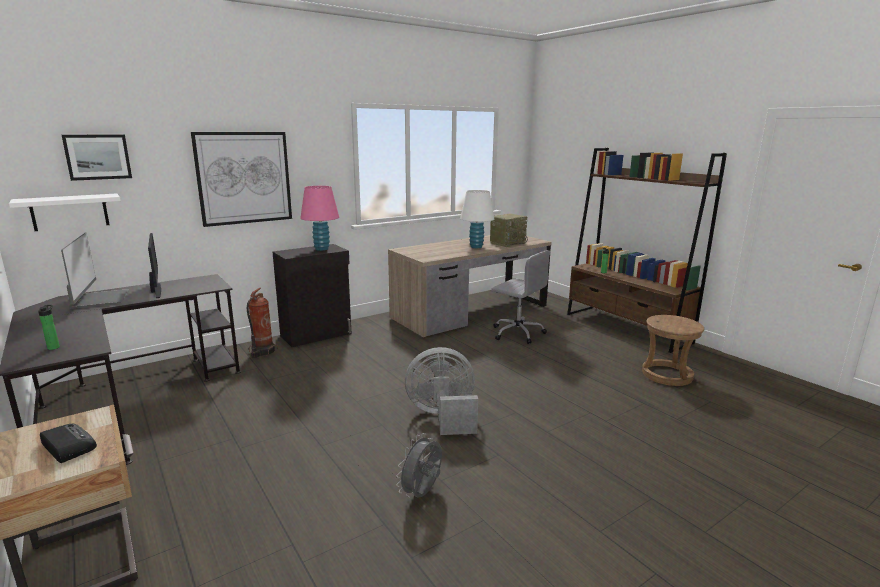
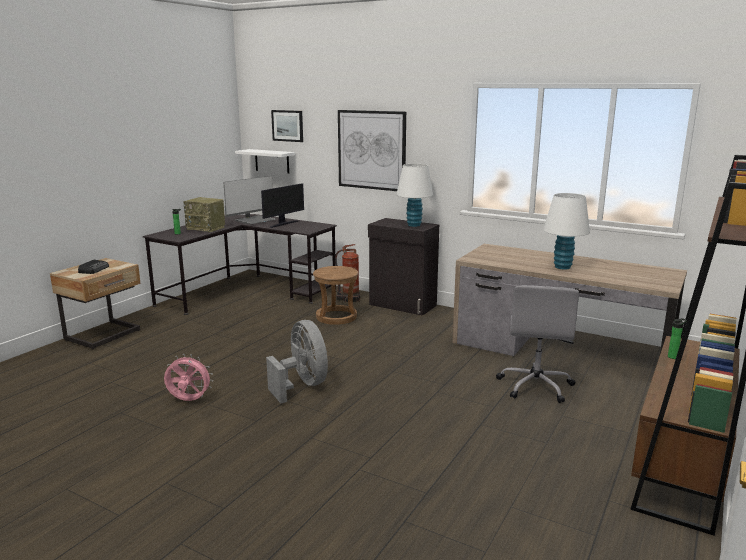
camera: 65 degrees right, 0 degrees up
(322, 249) = (414, 225): pink table lamp -> white table lamp
(422, 493) = (188, 401): grey fan -> pink fan
(507, 243) = (615, 276): radio -> radio (206, 228)
(667, 374) = (538, 508): brown stool -> brown stool (336, 317)

